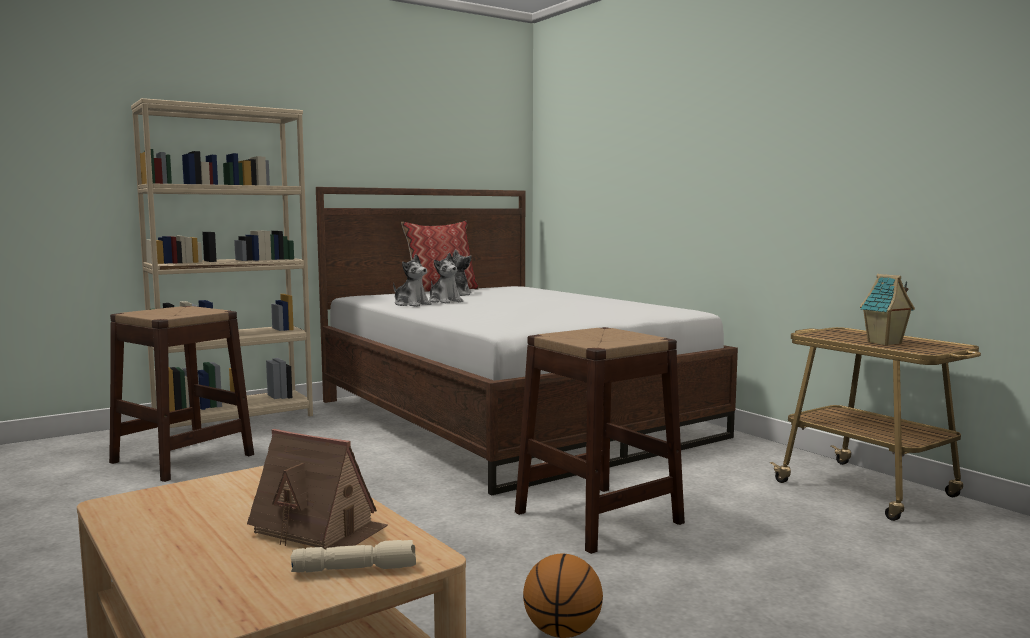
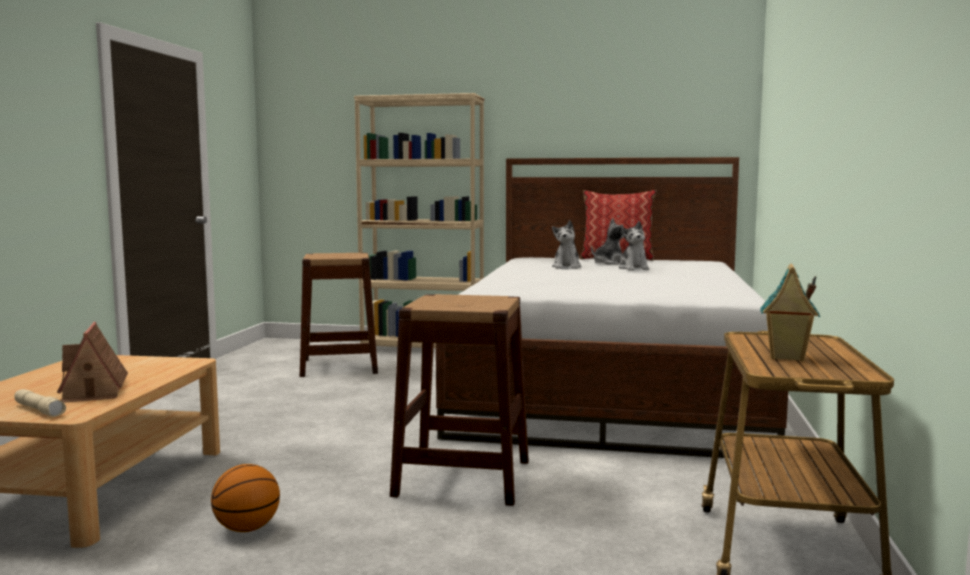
camera: 45 degrees right, 0 degrees up
(411, 304) = (527, 266): plush toy -> plush toy (634, 268)

